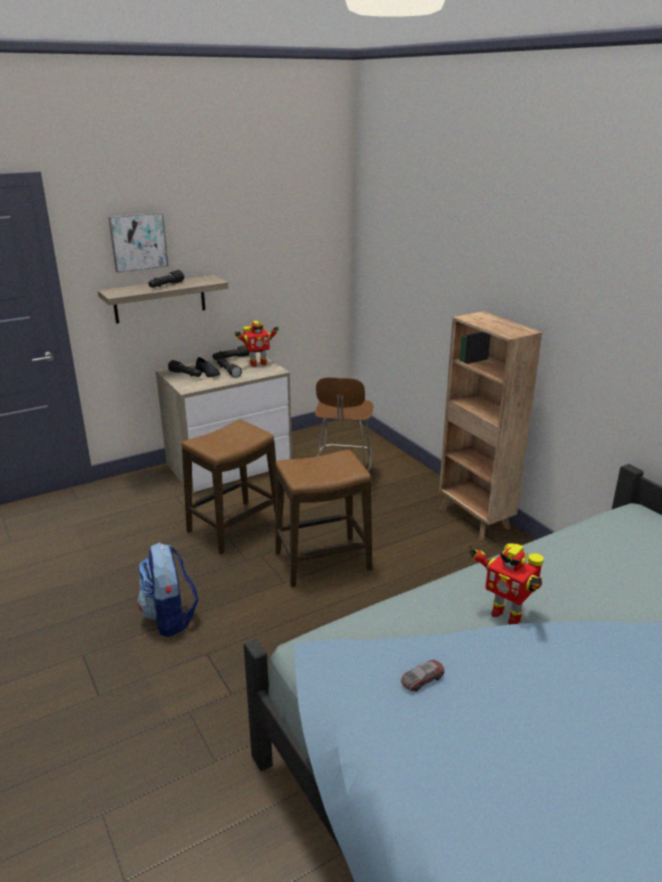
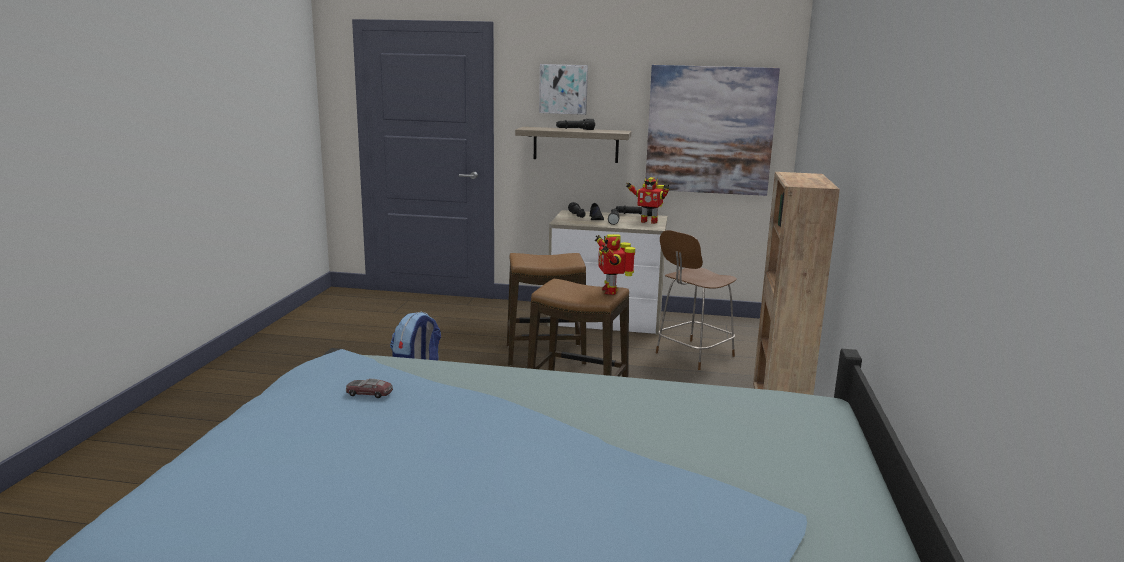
camera: 40 degrees right, 10 degrees down
(285, 262) = (709, 130): none -> picture
(506, 614) = (518, 398): toy robot -> toy robot (611, 291)

